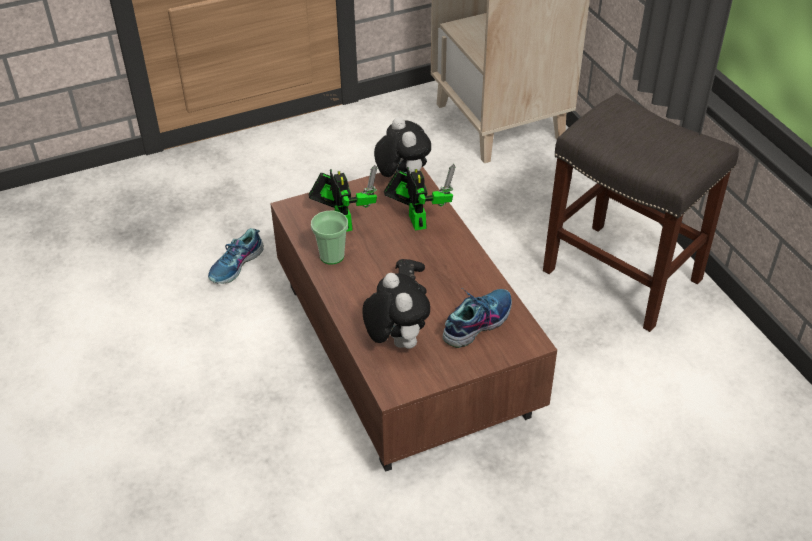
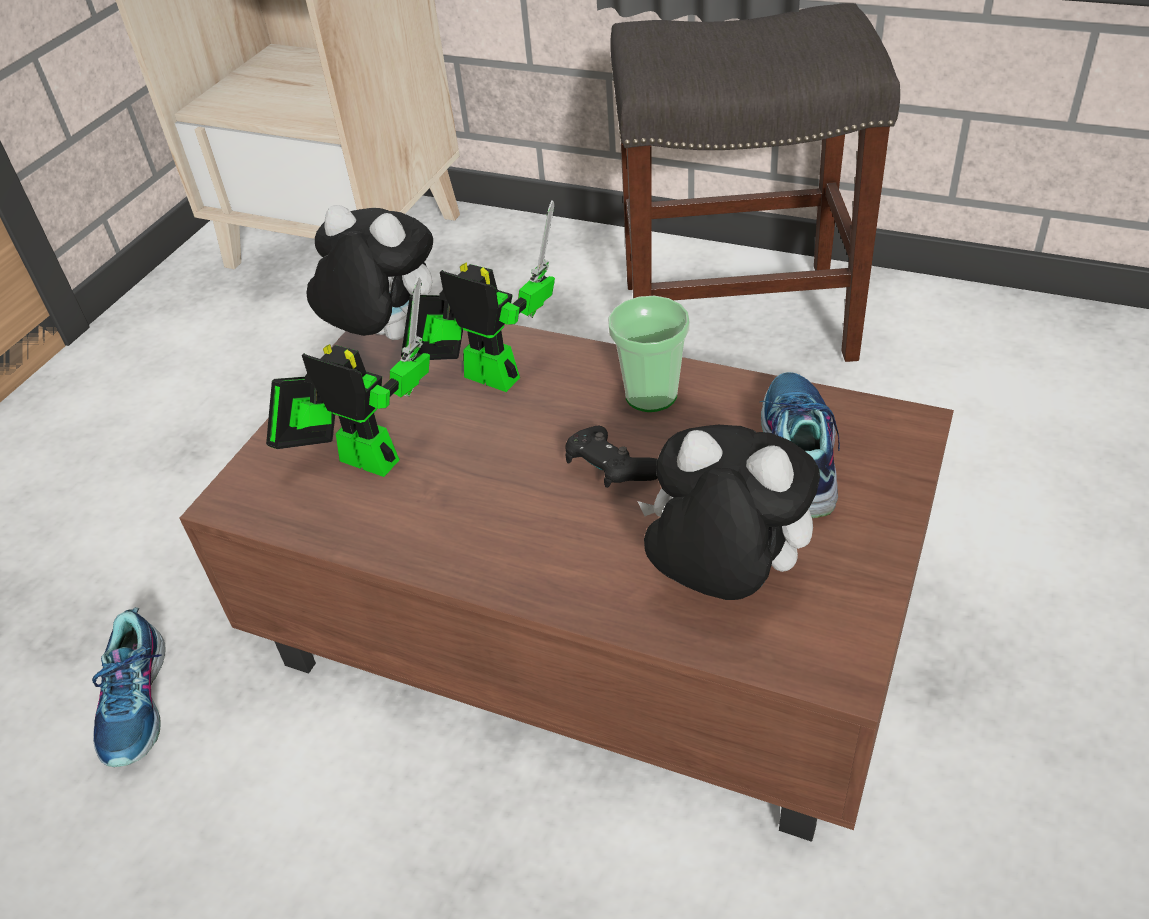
camera: 40 degrees left, 0 degrees up
(332, 256) = (418, 525): cup -> cup (651, 395)

